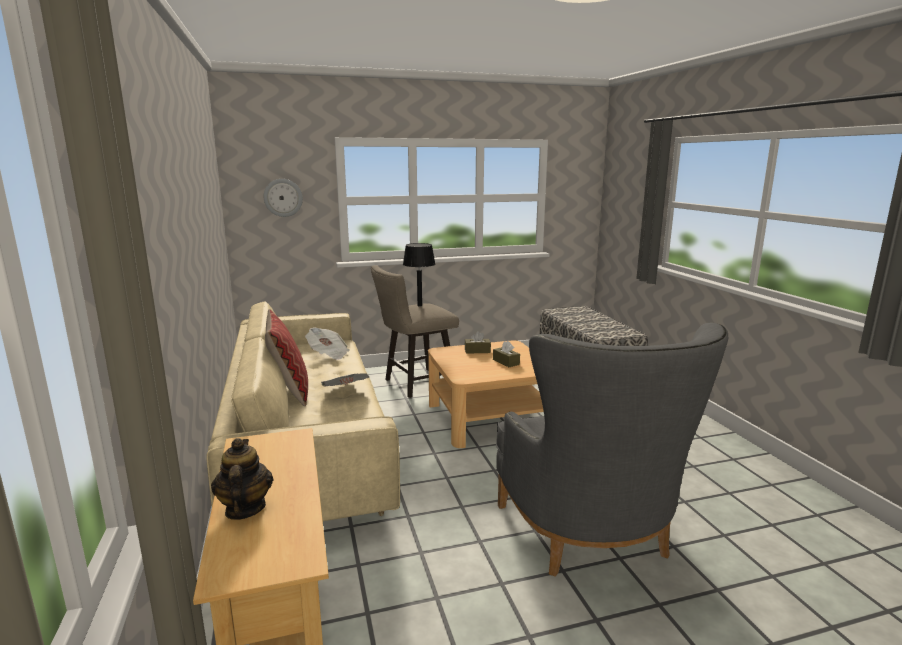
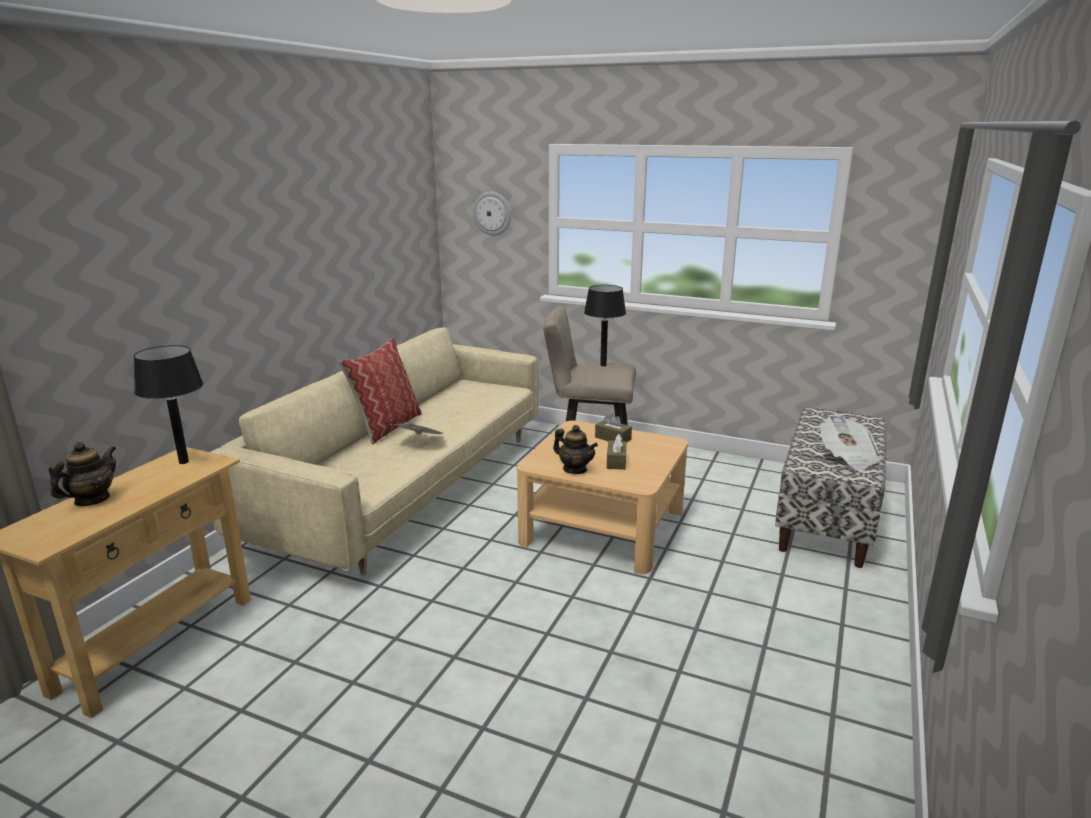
camera: 40 degrees right, 5 degrees up
(262, 448) = (183, 462): none -> black table lamp
(328, 354) = (478, 399): newspaper -> newspaper (847, 458)
(492, 373) = (575, 469): none -> teapot
(593, 540) = (488, 697): grey armchair -> none

